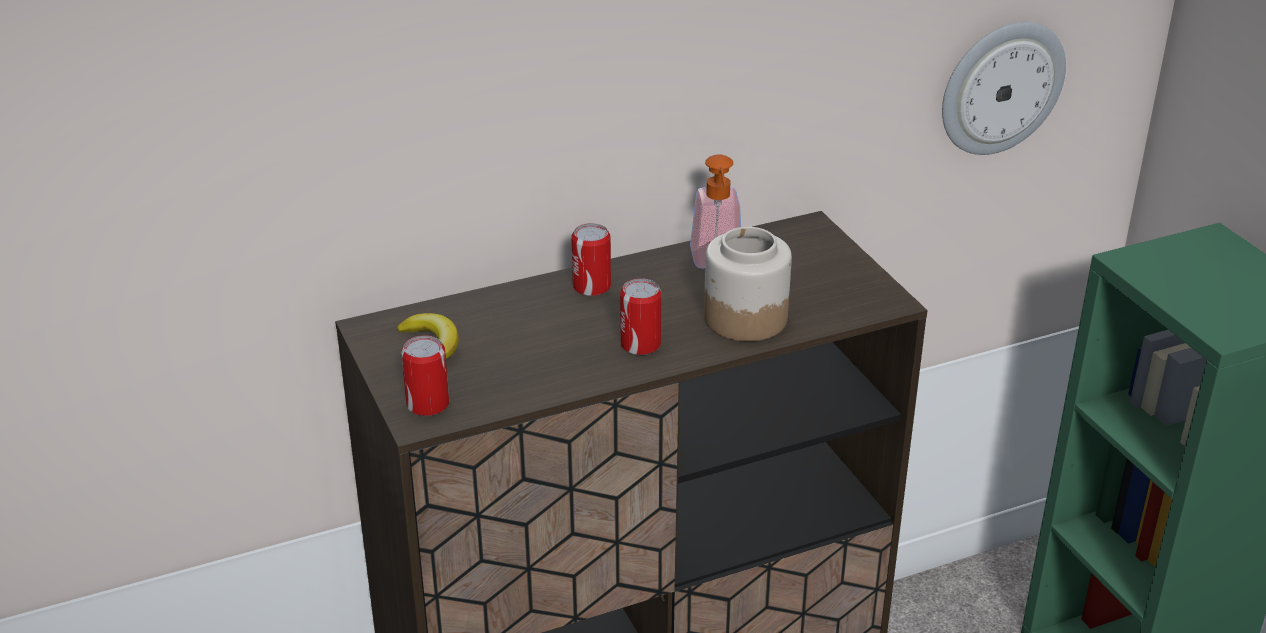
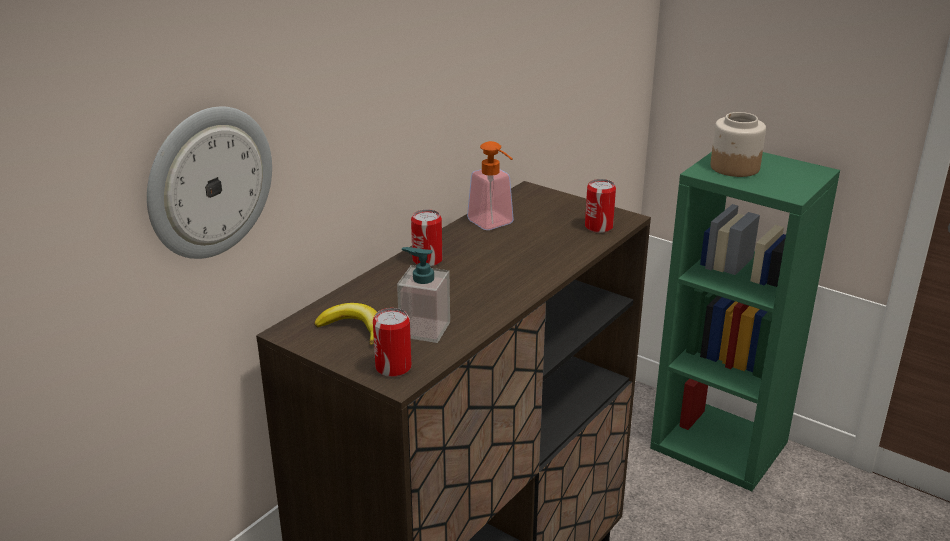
camera: 30 degrees left, 5 degrees down
(502, 372) = (424, 329): none -> soap dispenser
(640, 344) = (501, 285): can -> can (598, 227)
(745, 318) = (549, 250): jar -> jar (734, 167)
(1001, 87) = (595, 79): wall clock -> wall clock (208, 182)

